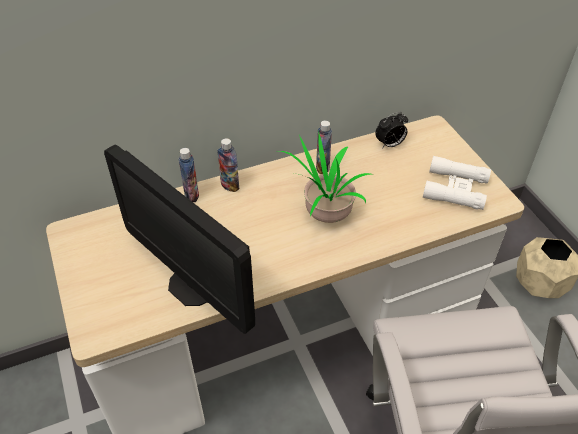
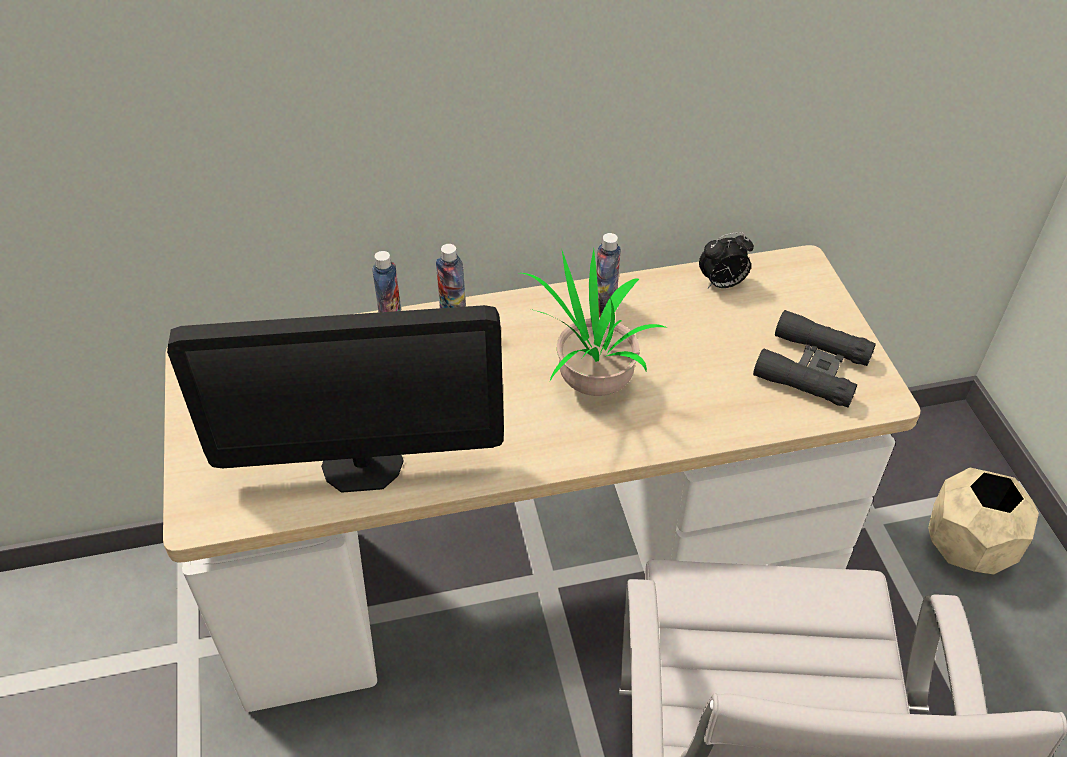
camera: 10 degrees right, 0 degrees up
(193, 285) = (362, 464): monitor -> monitor turned 60 degrees counterclockwise
(455, 189) = (812, 368): white binoculars -> black binoculars

